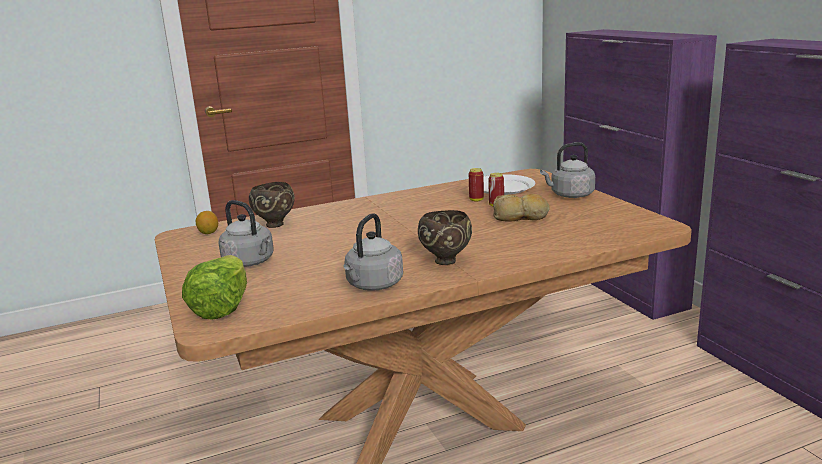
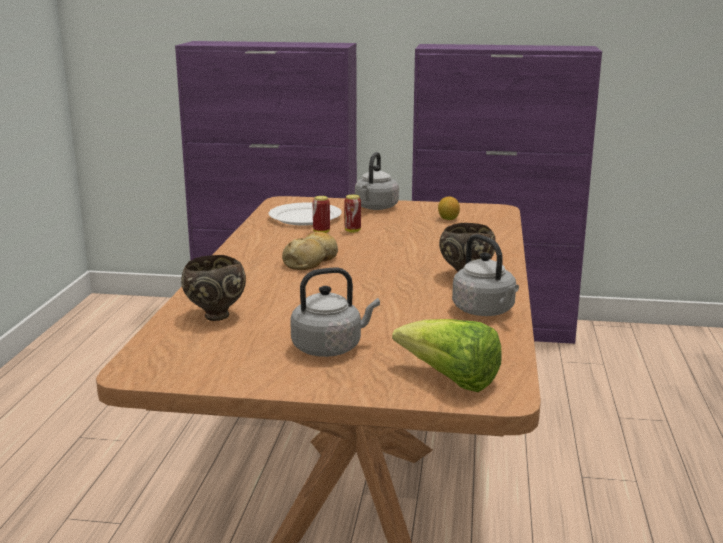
camera: 60 degrees left, 0 degrees up
(208, 233) = (168, 353): lemon -> lemon (448, 219)
(521, 217) = (399, 232): bread -> bread (312, 261)

